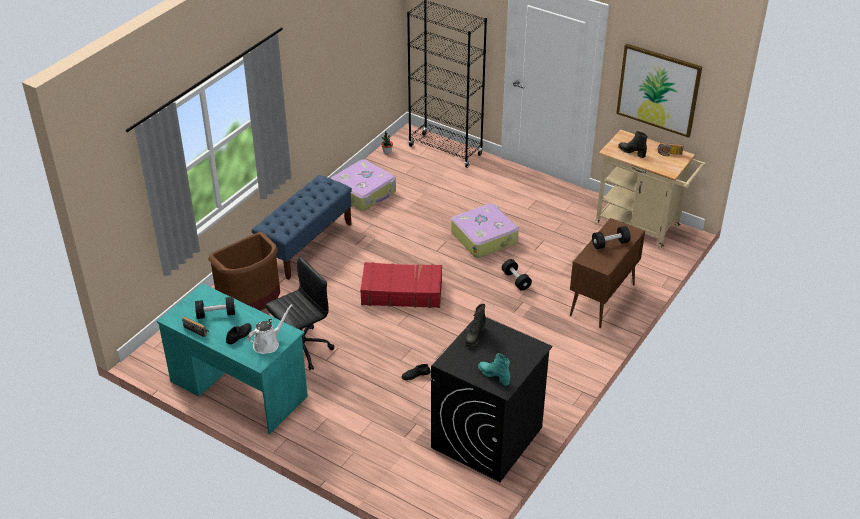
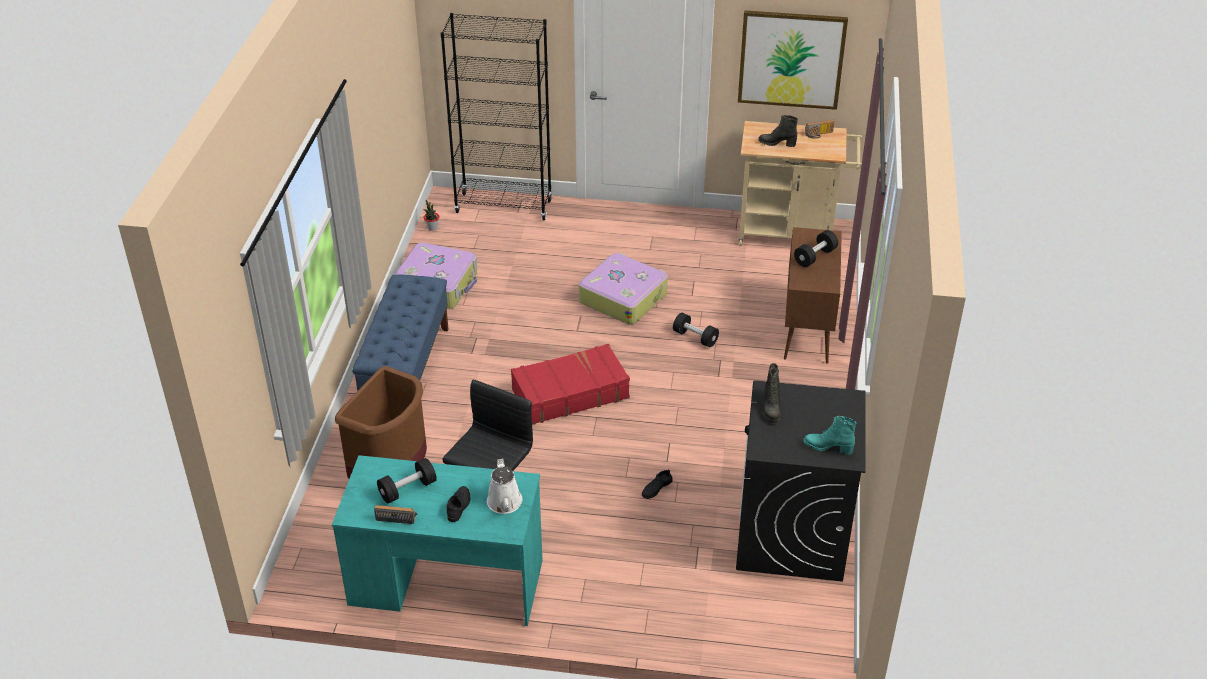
camera: 25 degrees left, 0 degrees up
(268, 343) = (505, 504): white watering can -> white watering can turned 150 degrees clockwise

